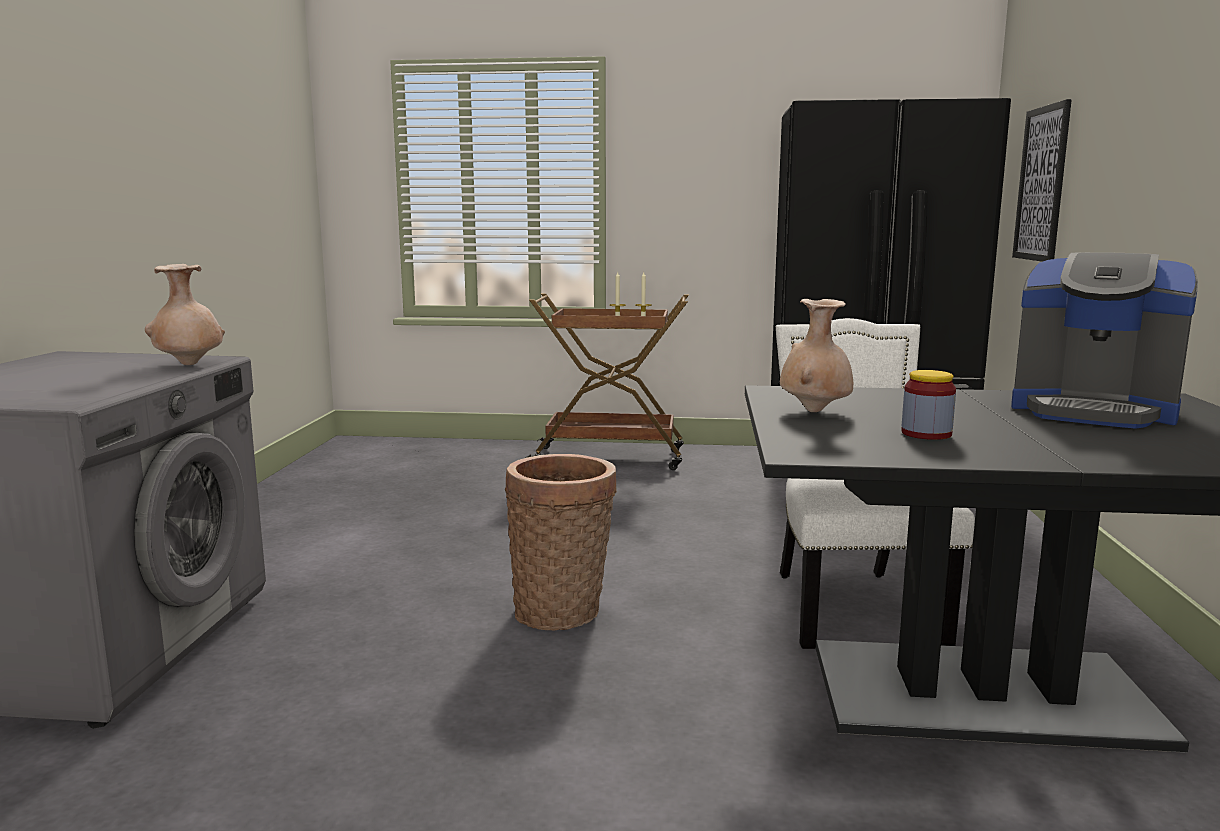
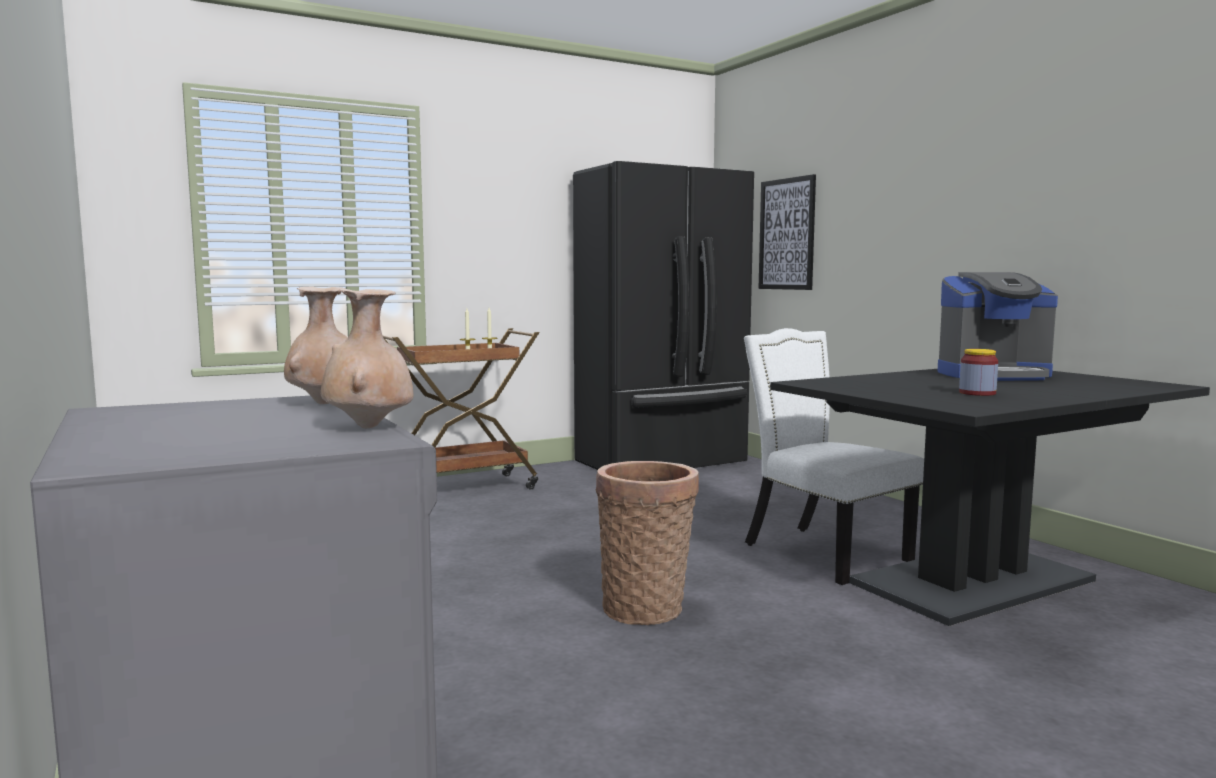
camera: 35 degrees left, 5 degrees down
(814, 411) = (877, 390): beige vase -> beige vase (369, 427)

